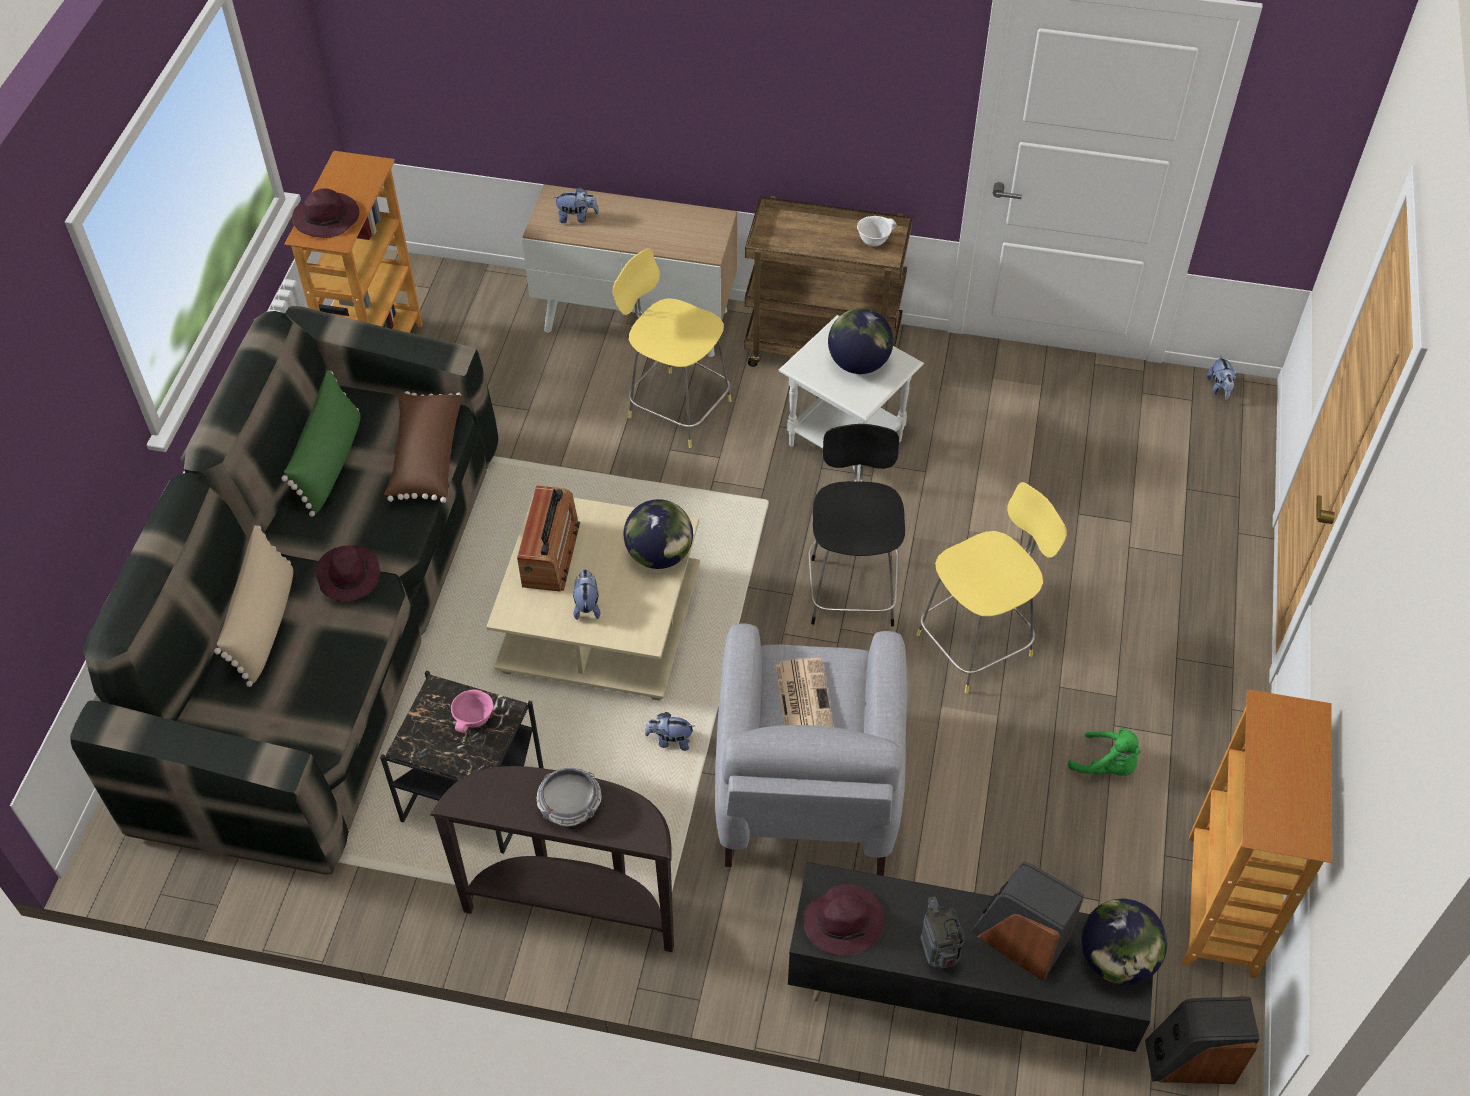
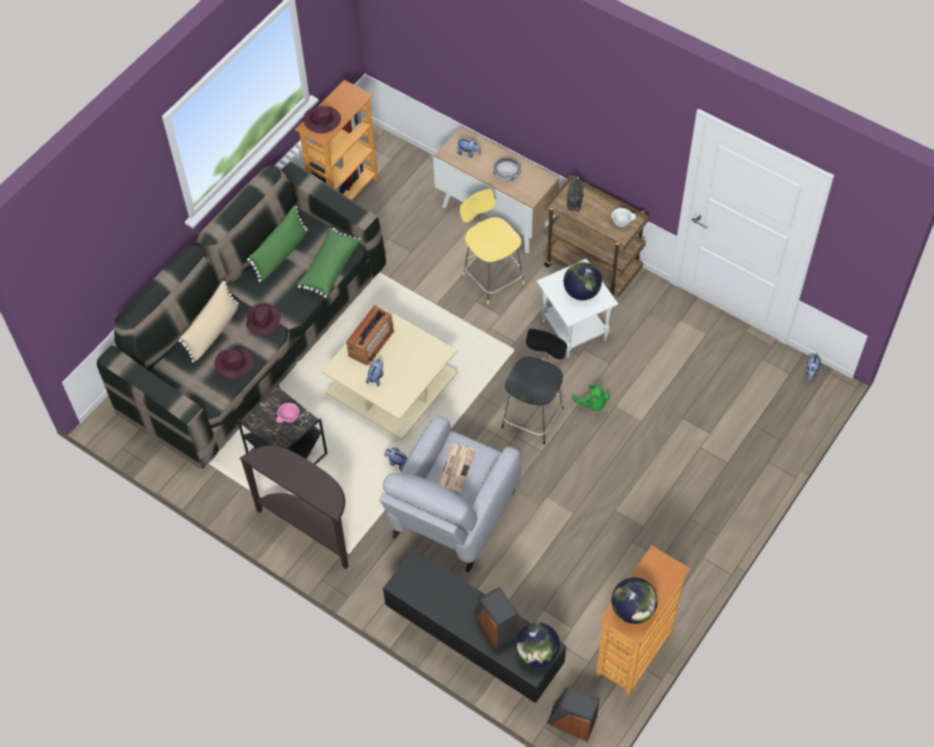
camera: 25 degrees right, 5 degrees up
(425, 457) = (329, 268): brown pillow -> green pillow
(570, 804) = (304, 478): bowl -> bowl (507, 174)
(660, 555) = (426, 363): globe -> globe (633, 610)
(844, 921) = (416, 584): purple hat -> purple hat (235, 364)
(938, 953) = (452, 616): radio -> radio (574, 206)
(978, 643) = (584, 470): yellow stool -> none
(1107, 765) = (616, 561): green plush toy -> green plush toy (592, 404)

